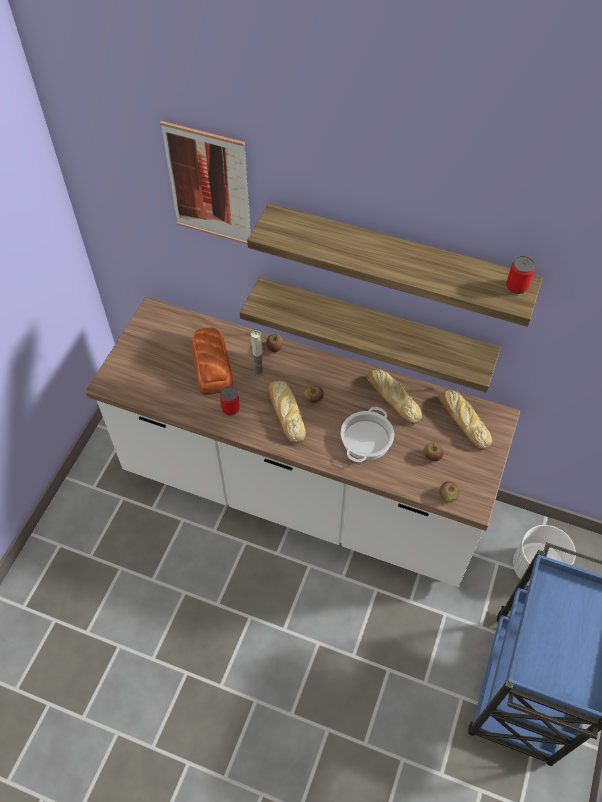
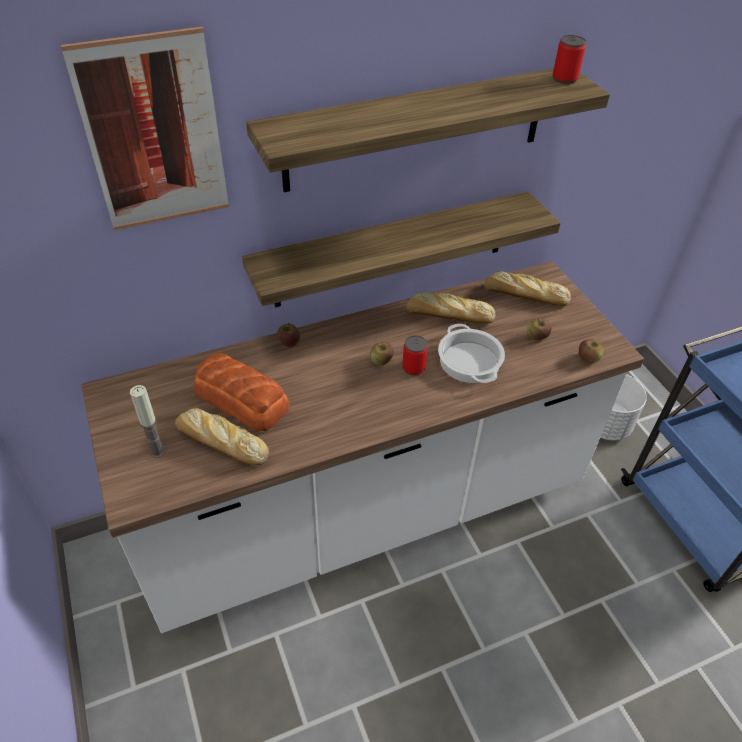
camera: 45 degrees left, 10 degrees down
(230, 408) = (310, 424): can -> can (413, 368)
(258, 371) = (298, 373): candle -> candle (157, 451)
(286, 413) = (370, 390): bread -> bread (220, 442)

